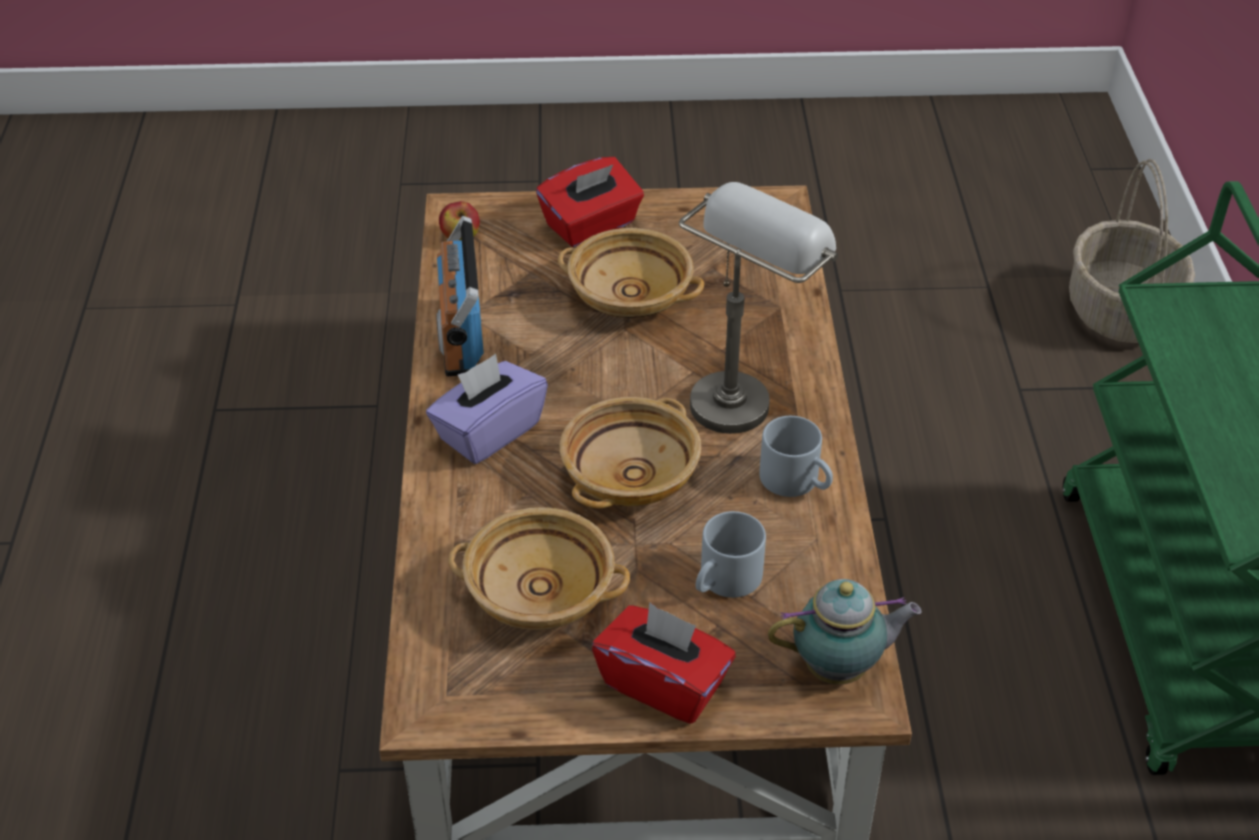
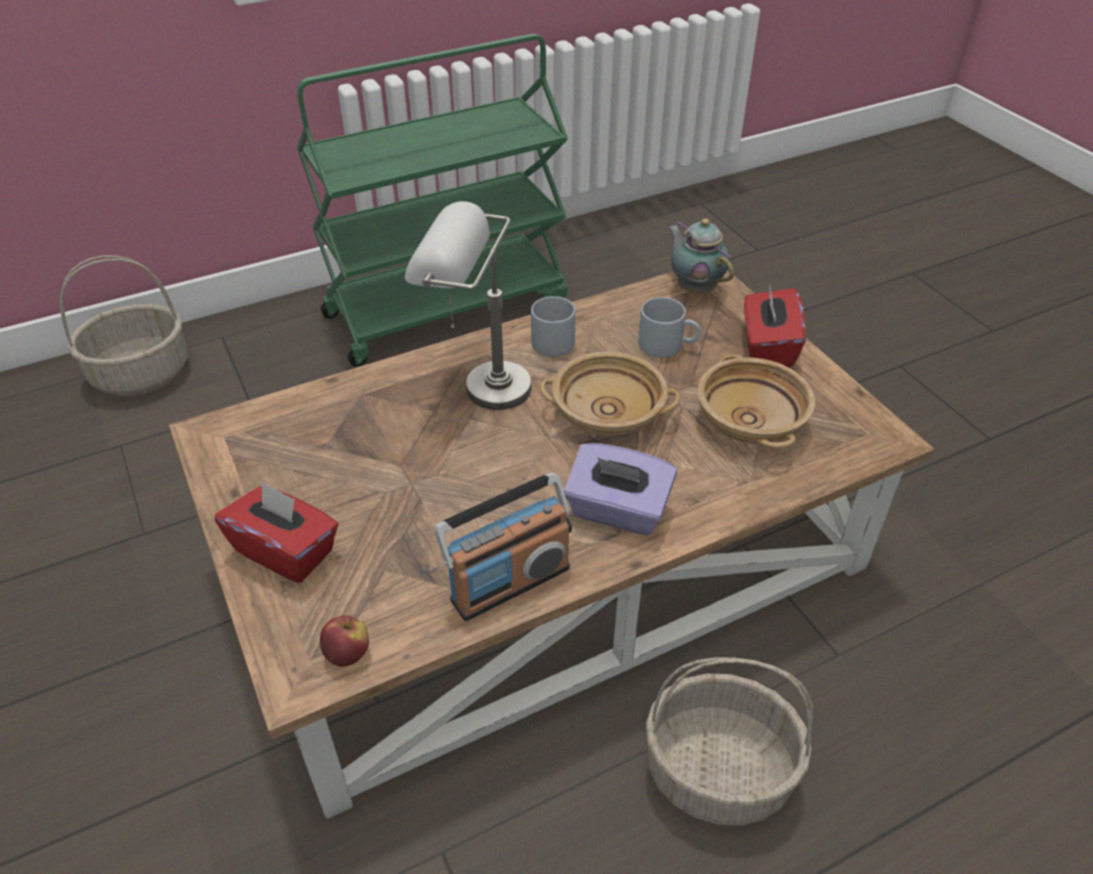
camera: 115 degrees left, 0 degrees up
(302, 599) = (716, 773): none -> basket
(629, 297) = (392, 485): beige bowl -> none

